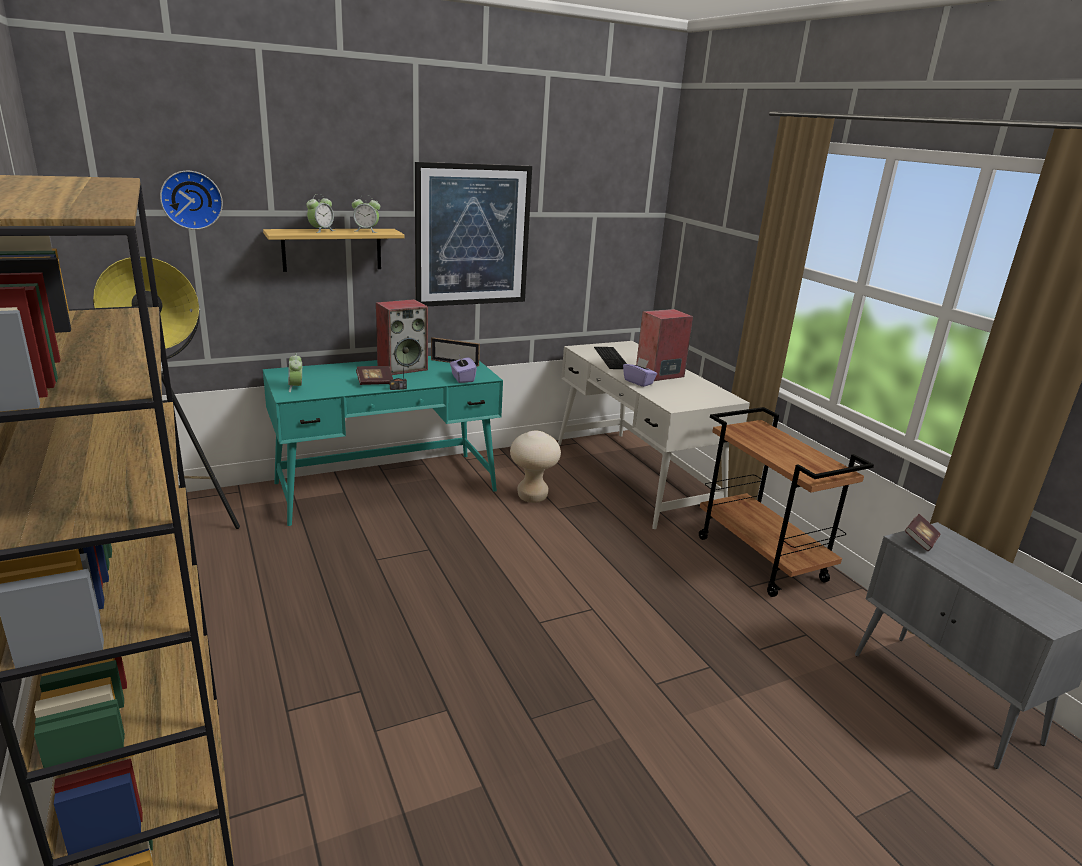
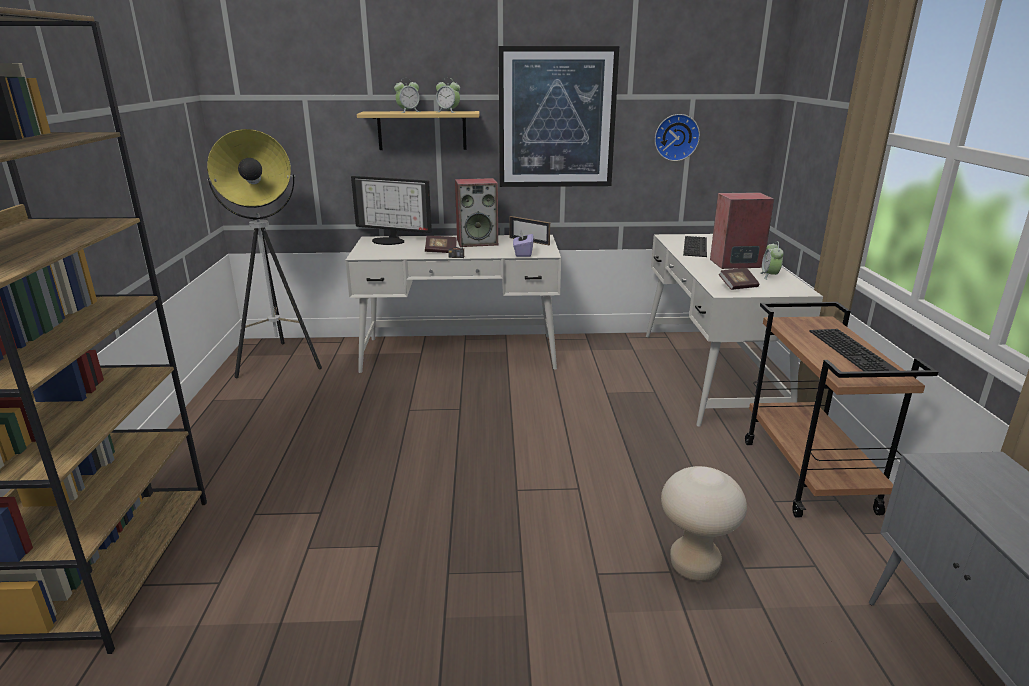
camera: 25 degrees right, 0 degrees up
(191, 199) = (305, 86): wall clock -> wall clock (676, 137)
(296, 387) = (372, 250): alarm clock -> alarm clock (769, 276)
(303, 372) = (390, 240): none -> monitor
(387, 487) = (460, 353): turquoise desk -> white desk
(532, 497) = (587, 379): beige stool -> beige stool (694, 567)
(638, 382) = (704, 268): purple tissue box -> none
(799, 451) = (854, 351): none -> keyboard
(920, 541) = (954, 467): book -> book (738, 287)

